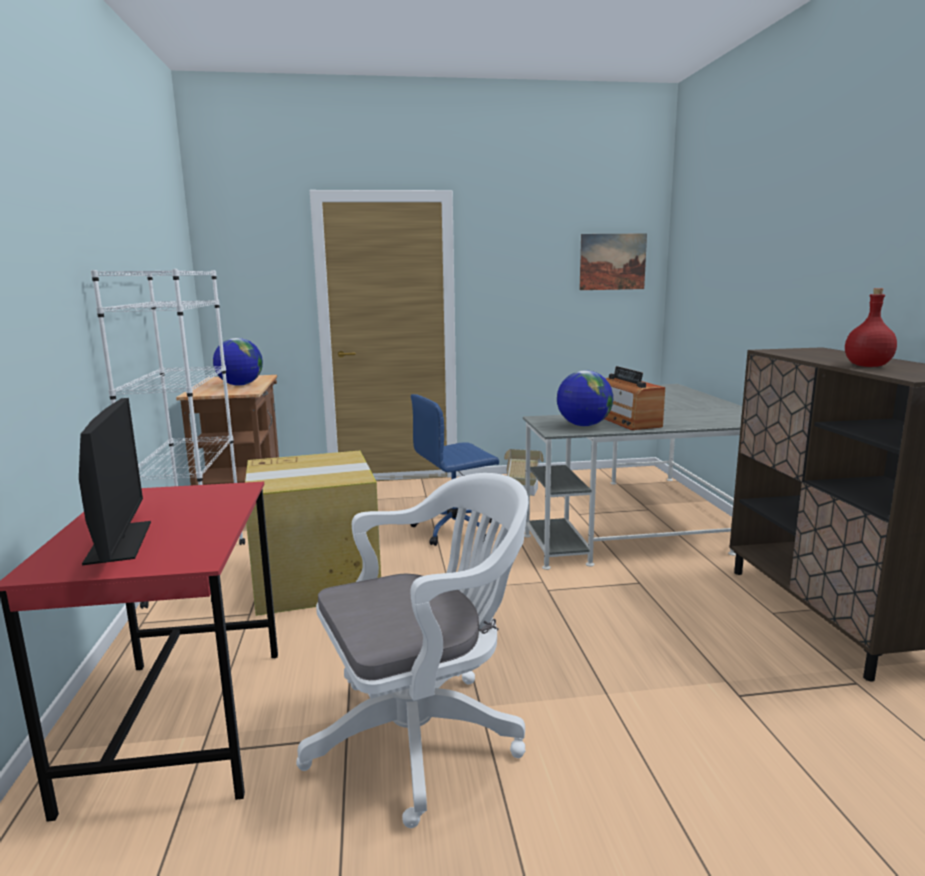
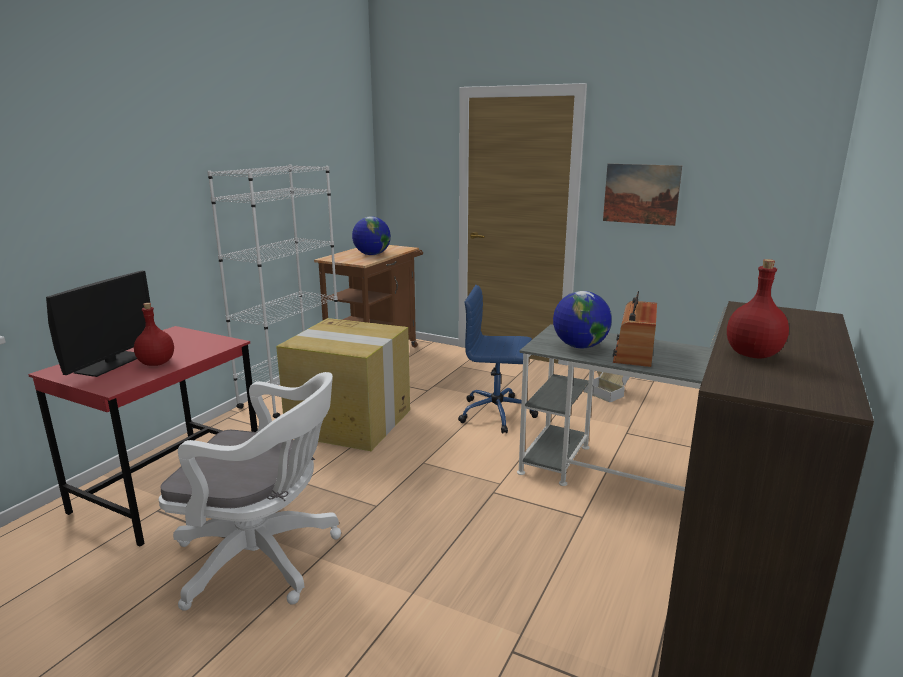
camera: 35 degrees right, 5 degrees up
(194, 525) = (157, 363): none -> red bottle
(612, 262) = (765, 162): picture -> picture (641, 194)

